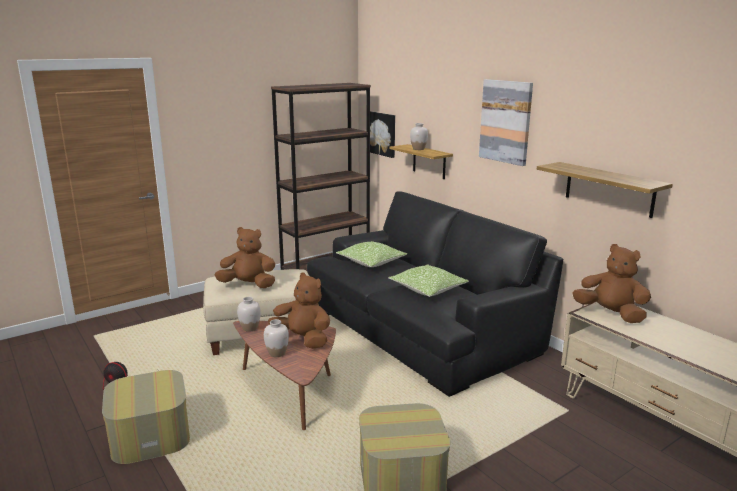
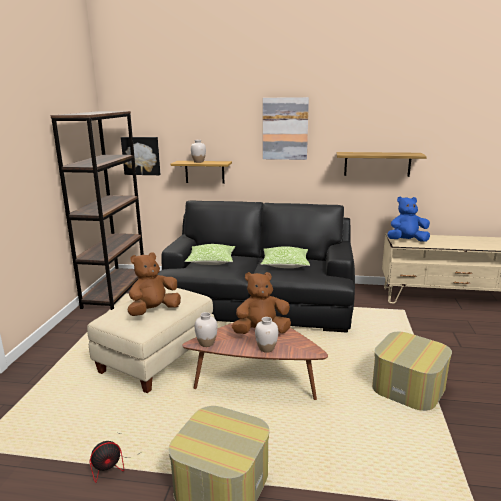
camera: 45 degrees left, 0 degrees up
(610, 314) = (406, 241): brown plush toy -> blue plush toy

